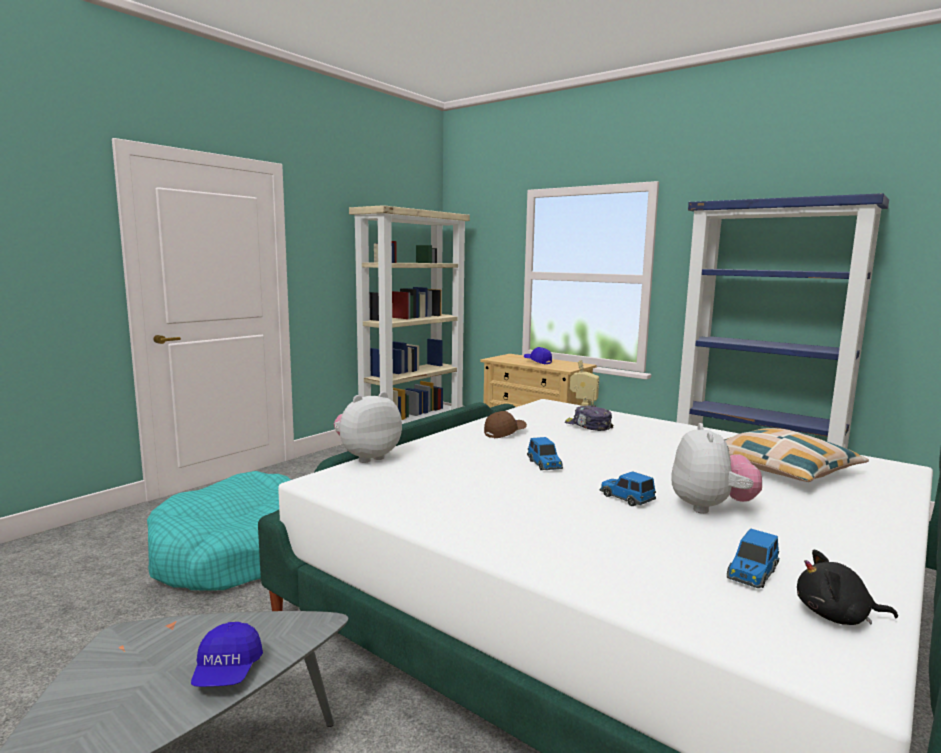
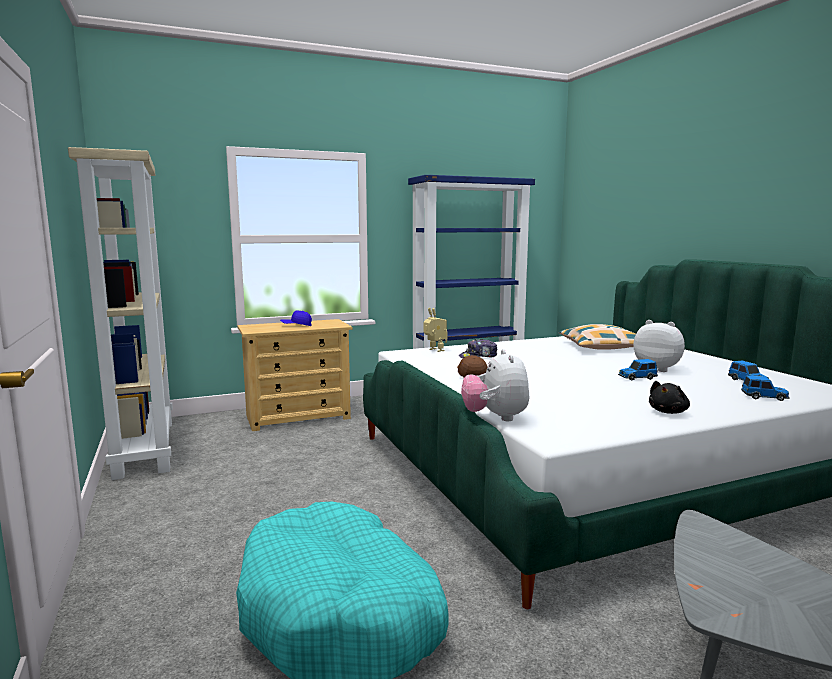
camera: 60 degrees left, 0 degrees up
(227, 672) = (772, 563): blue cap -> none
(544, 465) = (560, 380): toy car -> toy car (764, 397)
(836, 616) = (791, 381): black plush toy -> black plush toy (668, 412)

